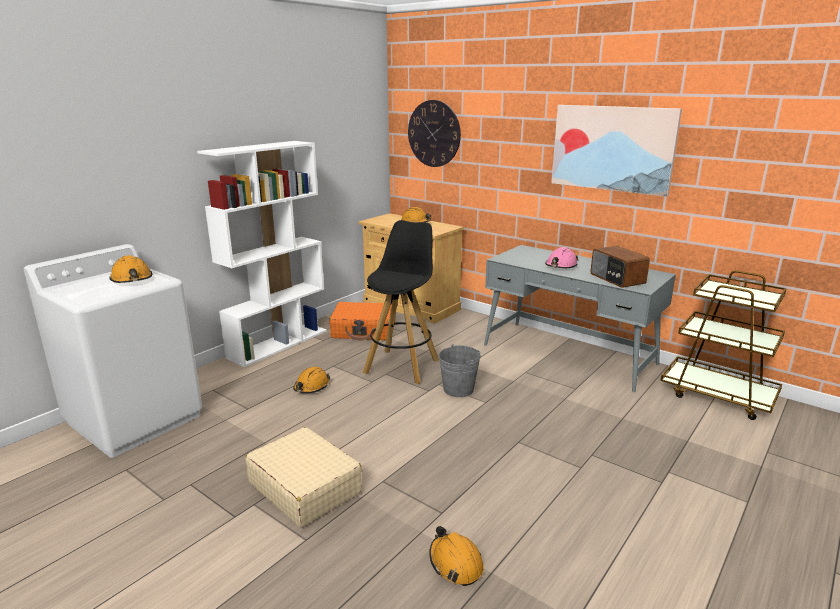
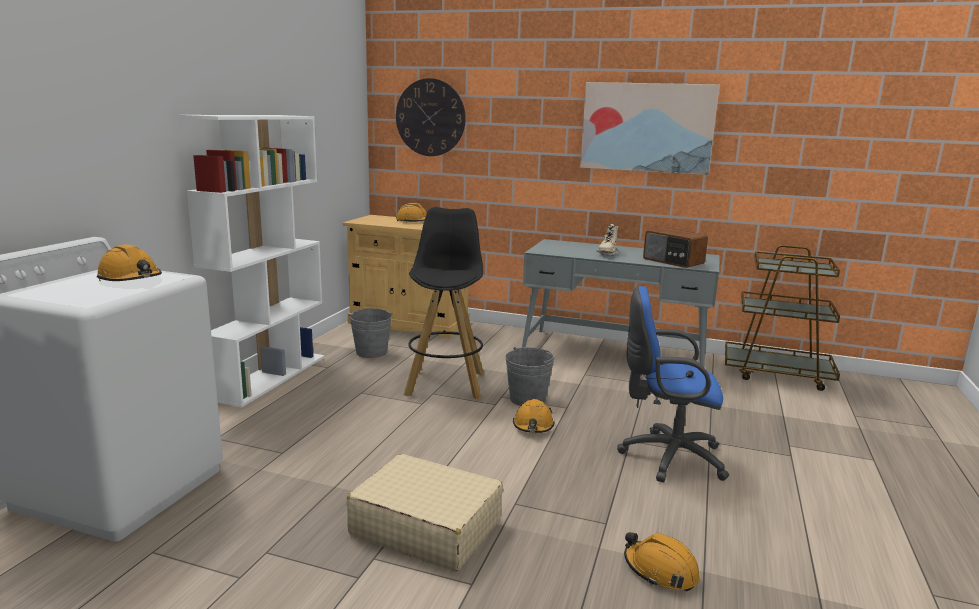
camera: 20 degrees left, 5 degrees down
(311, 387) = (350, 418): orange hard hat -> orange hard hat (533, 425)
(364, 330) = (371, 352): orange suitcase -> grey bucket
(539, 463) = (666, 457): none -> blue office chair
(561, 266) = (607, 254): pink hard hat -> beige boot

